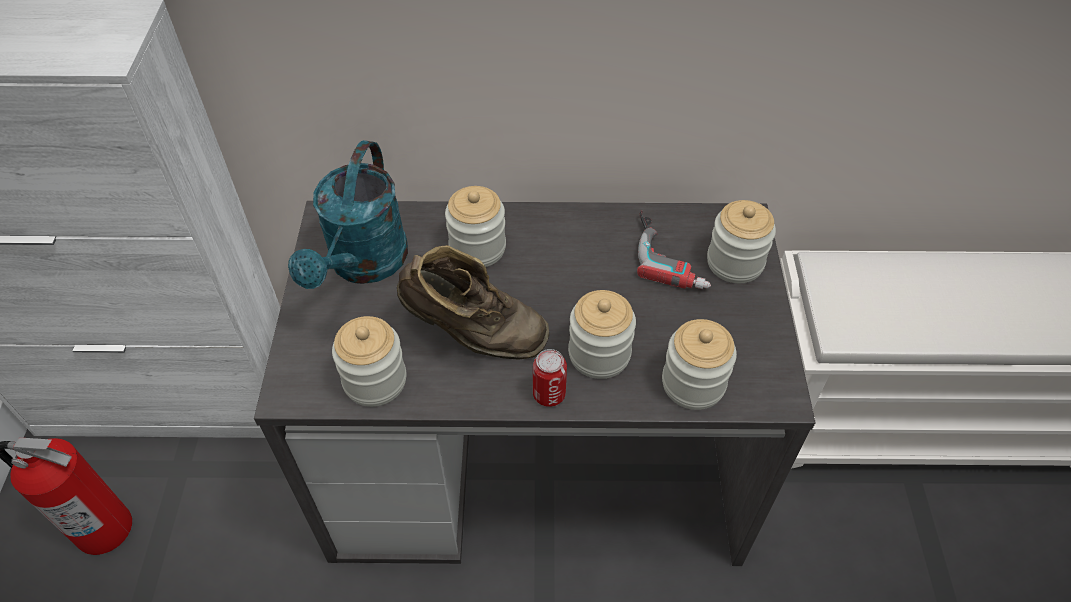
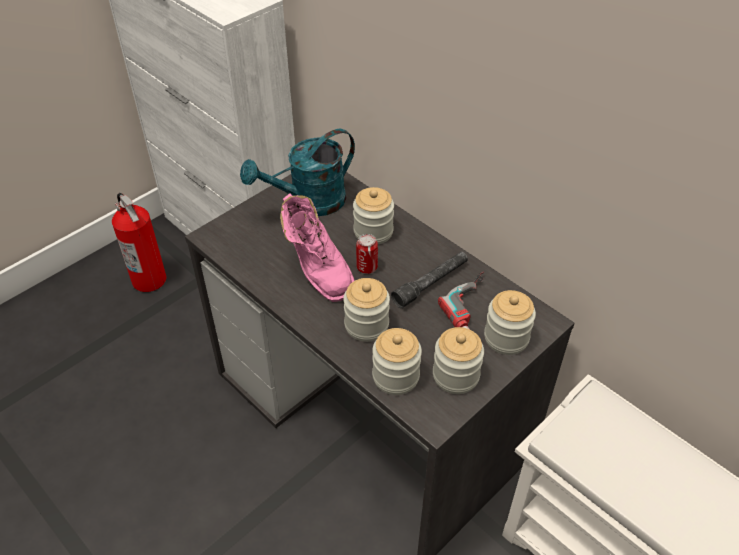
camera: 45 degrees right, 5 degrees down
(375, 380) = (250, 257): jar -> jar (455, 375)
(473, 336) = (317, 271): brown boot -> pink boot
(549, 394) = (317, 324): can -> can (367, 267)
(604, 260) = (431, 283): none -> grey flashlight

